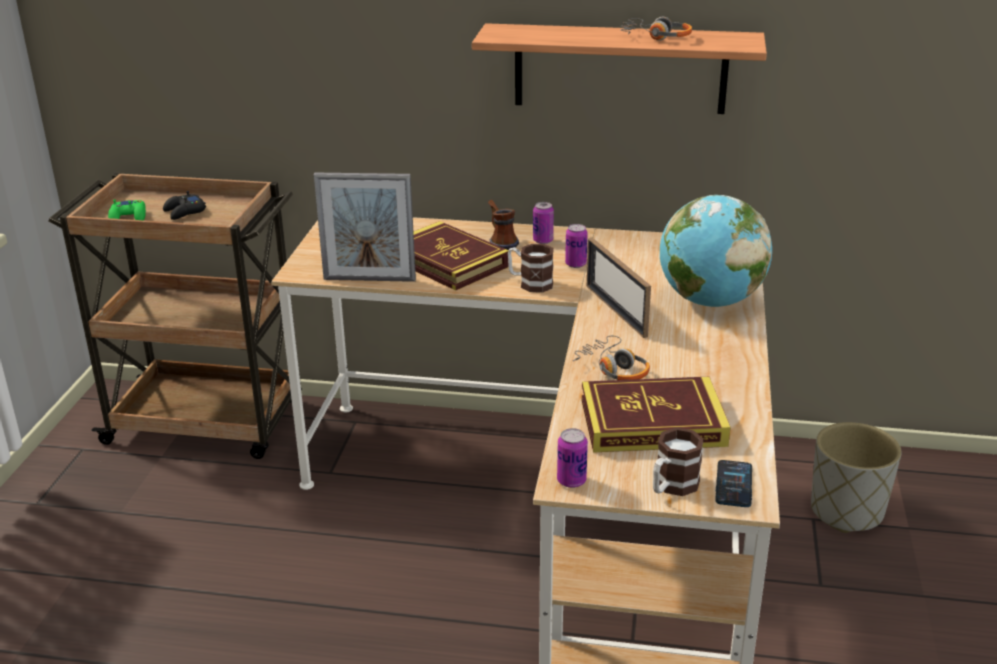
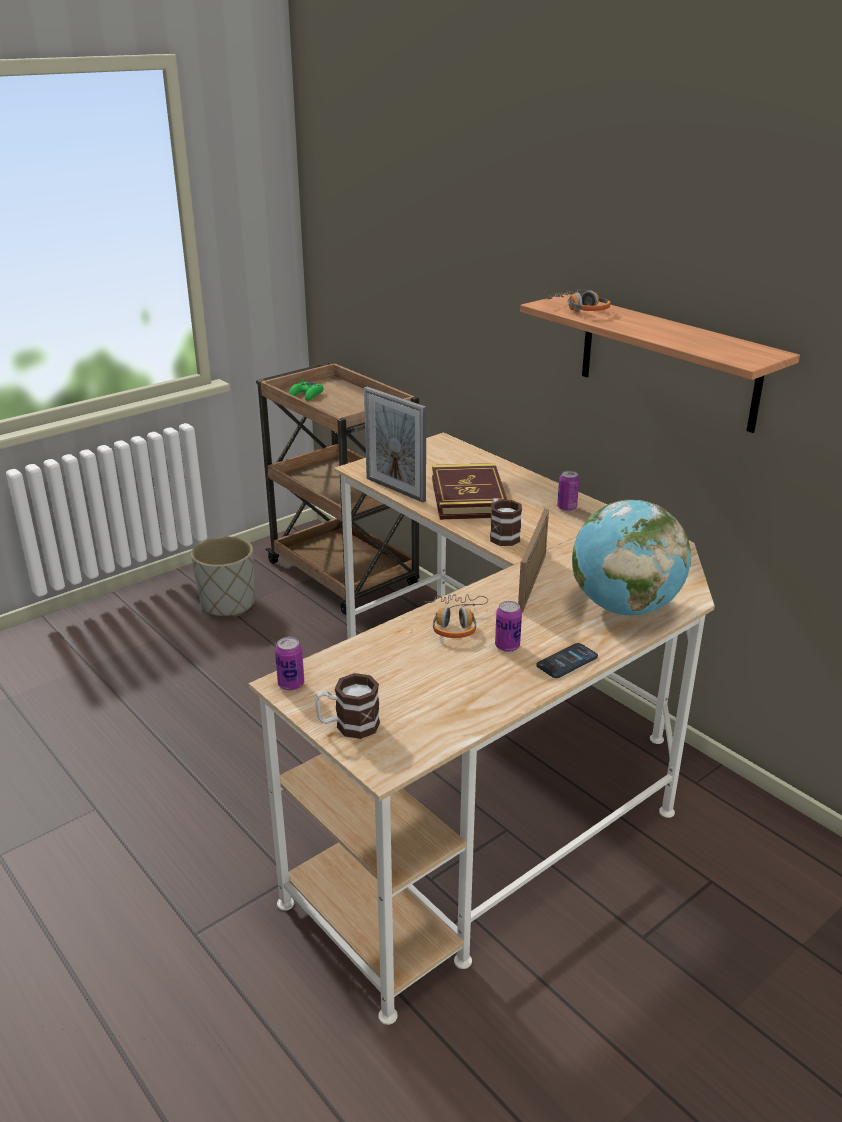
camera: 40 degrees right, 0 degrees up
(184, 212) = (343, 402): black game controller -> none
(500, 241) = (533, 496): mug -> none
(575, 264) = (562, 535): can -> can (507, 646)
(652, 422) = (415, 674): book -> none
(655, 37) = (680, 334): headphones -> headphones (580, 308)
(733, 484) = (394, 749): phone -> phone (567, 661)
(846, 511) = (754, 893): grey planter -> grey planter (228, 604)

